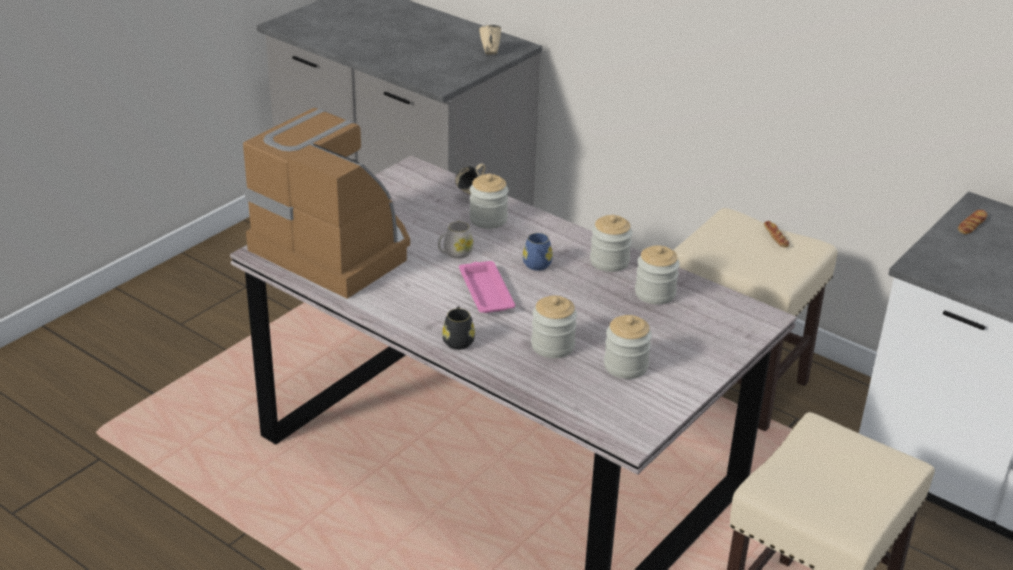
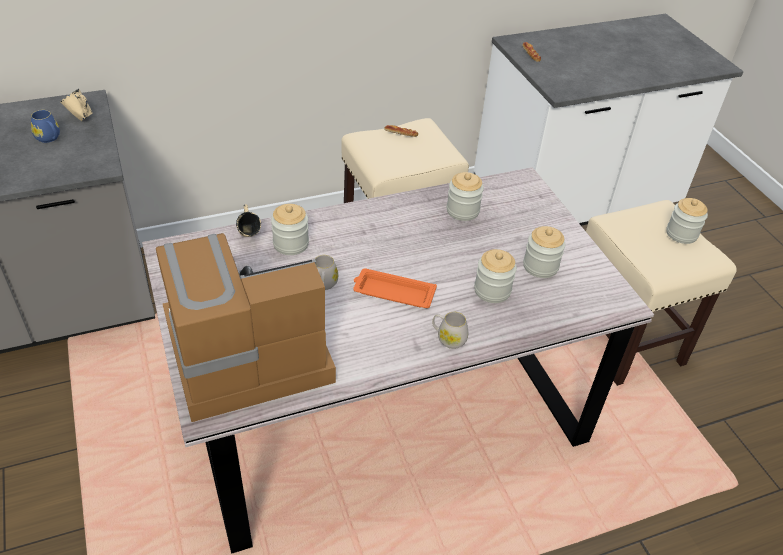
camera: 60 degrees left, 10 degrees up
(458, 339) = (448, 338): black mug -> white mug
(485, 291) = (392, 292): pink tray -> orange tray
(536, 266) = (381, 250): blue mug -> blue mug (50, 138)
(609, 262) = (405, 212): jar -> jar (681, 234)

